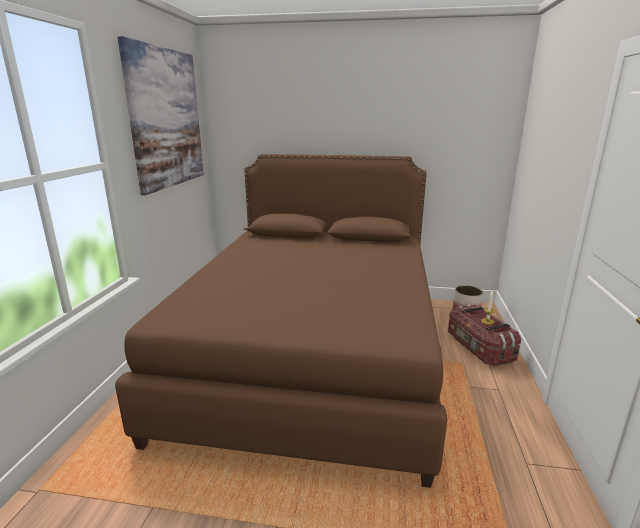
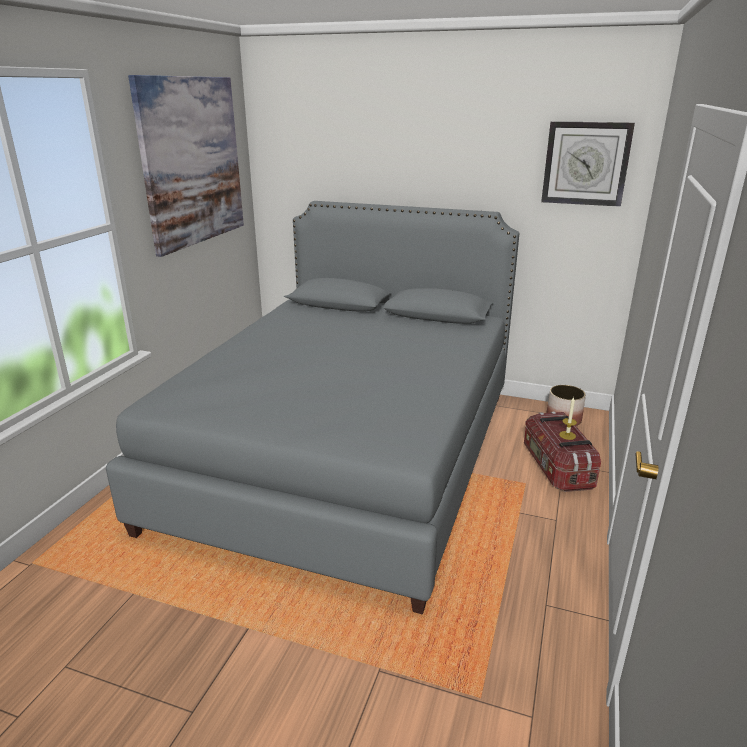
camera: 10 degrees right, 5 degrees up
(312, 354) = (347, 455): brown bed -> grey bed
(473, 118) = (586, 163): none -> wall clock

